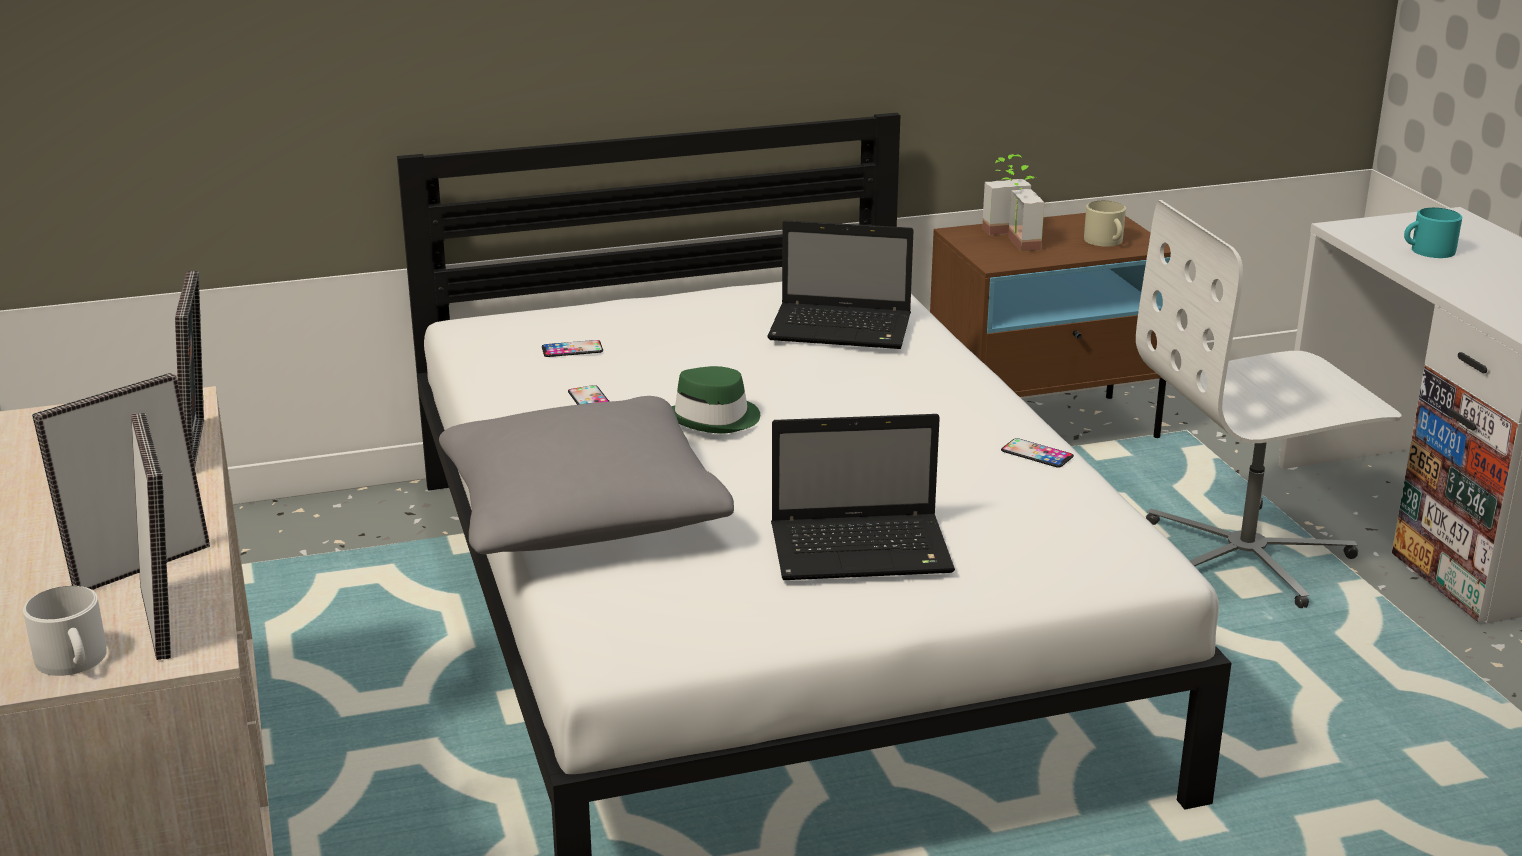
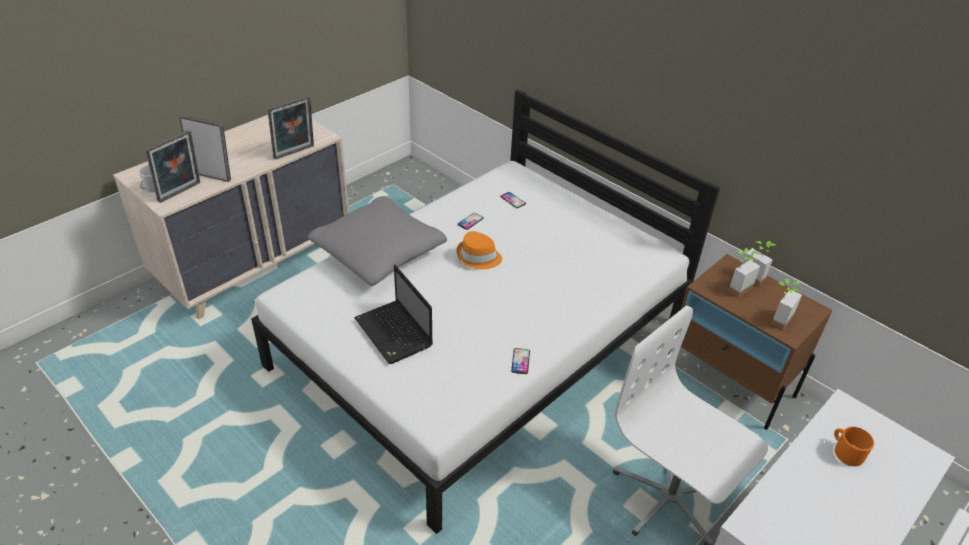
camera: 60 degrees right, 15 degrees up
(715, 419) = (478, 257): green hat -> orange hat
(843, 329) = (596, 263): laptop -> none
(1106, 241) = (777, 317): beige mug -> potted plant
(1427, 251) = (846, 451): turquoise mug -> orange mug

